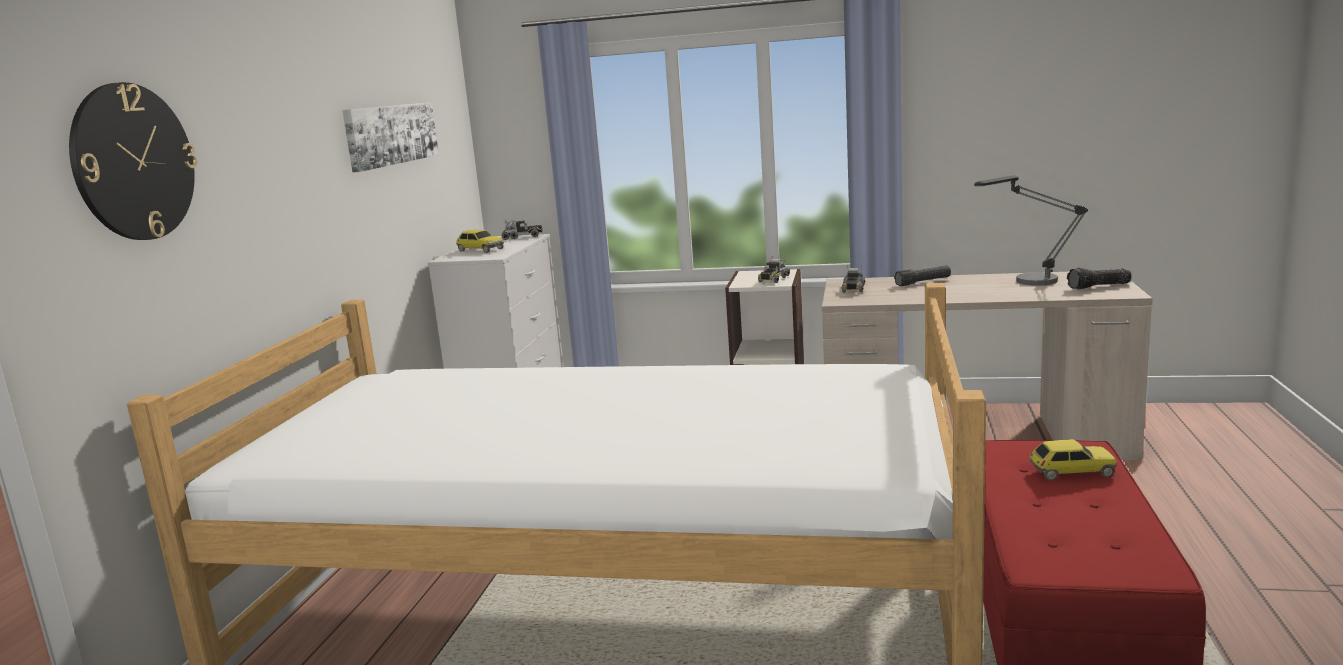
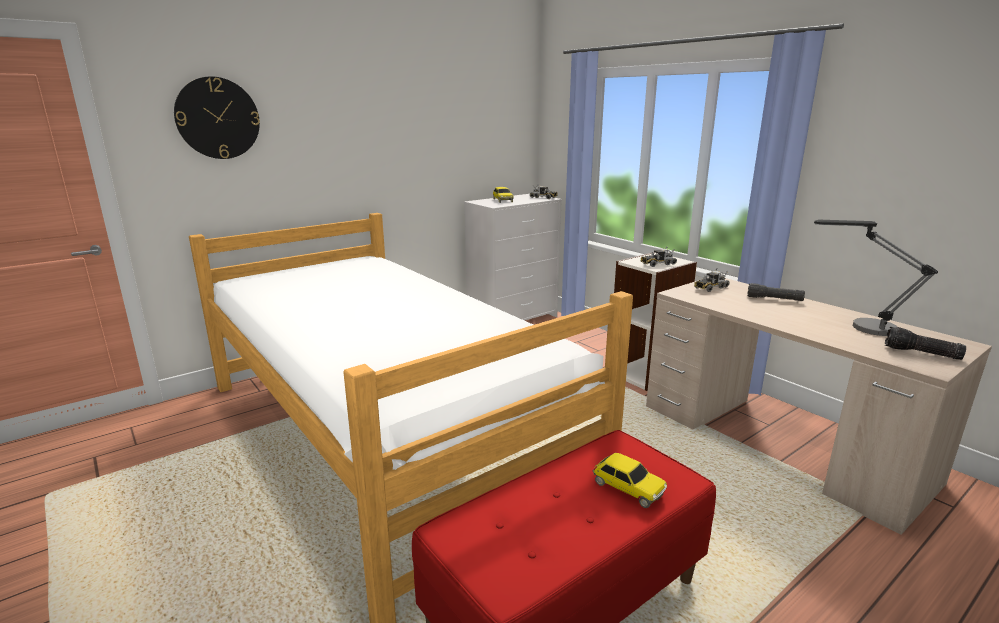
camera: 40 degrees right, 5 degrees up
(391, 134) = (446, 119): picture -> none

